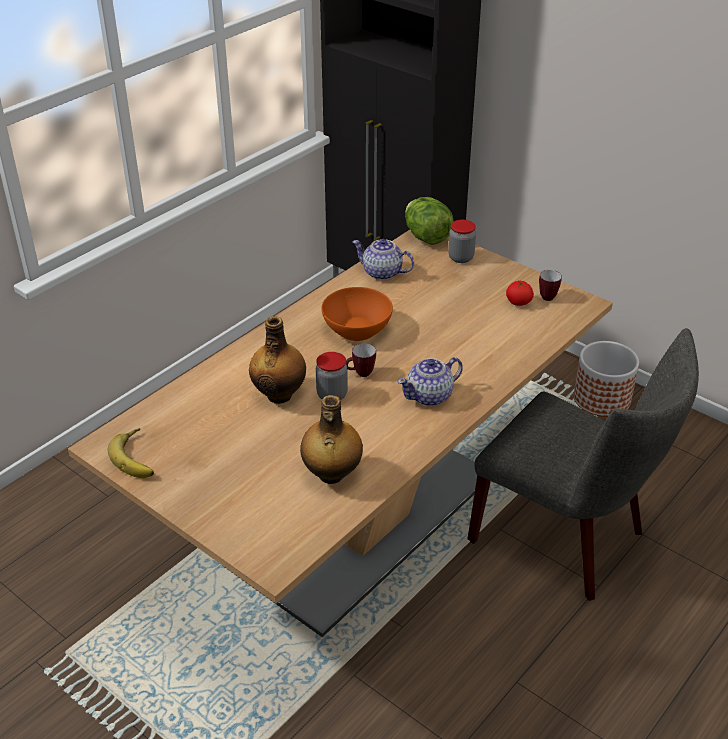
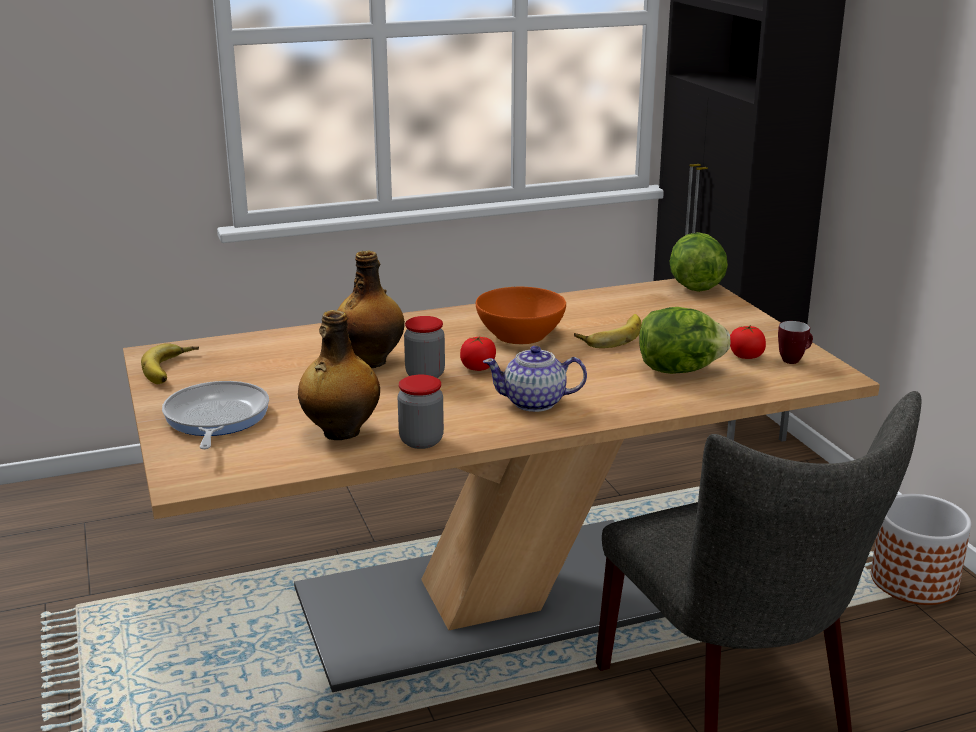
camera: 30 degrees right, 15 degrees down
(229, 496) = (215, 419): none -> frying pan
(360, 374) = (478, 367): mug -> tomato
(382, 273) = (606, 301): teapot -> none
(417, 309) = (610, 335): none -> banana
(461, 258) = (717, 308): jar -> jar (421, 441)
(490, 330) = (679, 370): none -> lettuce

